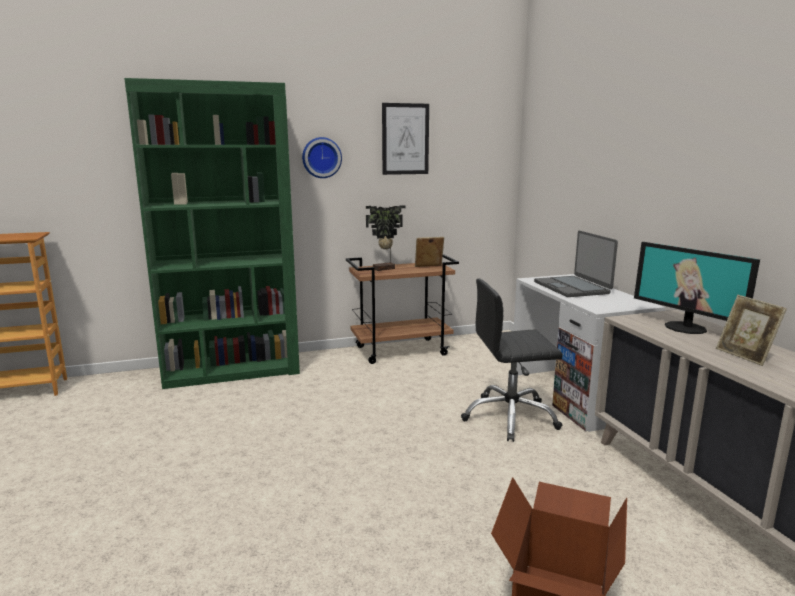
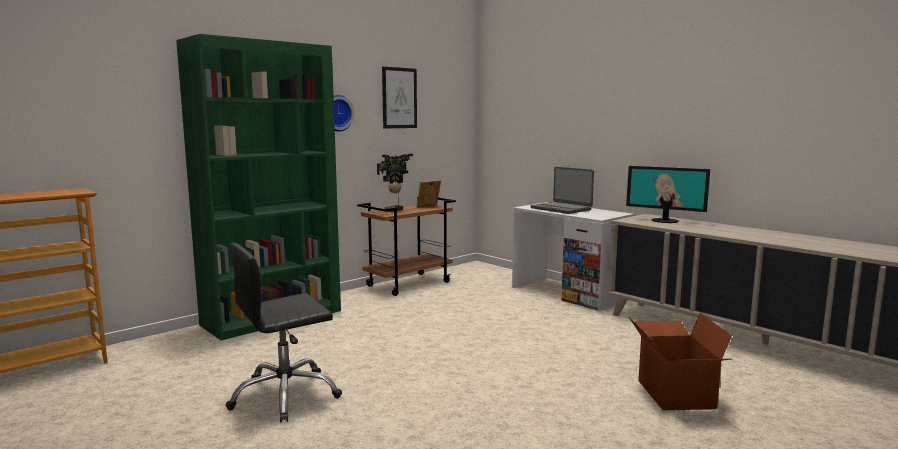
camera: 25 degrees left, 5 degrees down
(510, 417) = (541, 311): black office chair -> black office chair (285, 395)
(745, 356) = (714, 229): picture frame -> none

